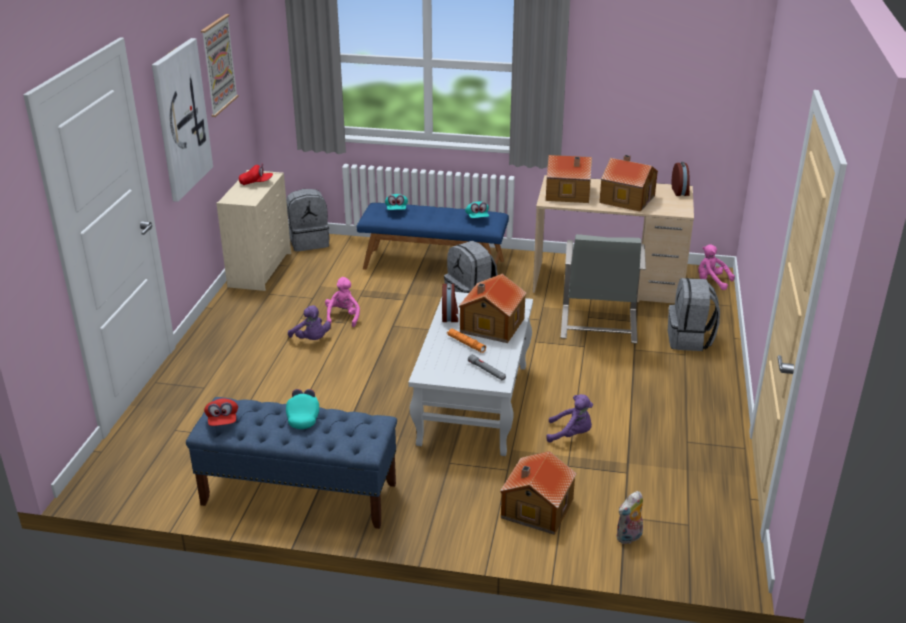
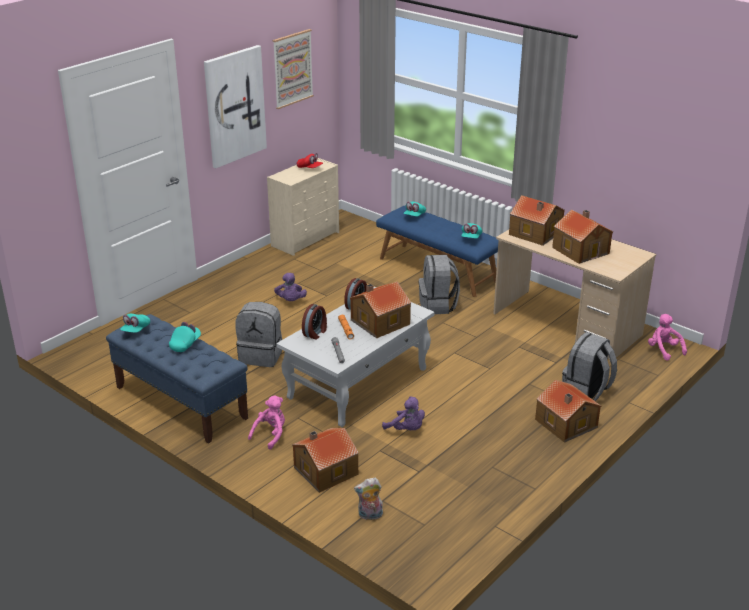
camera: 30 degrees right, 0 degrees up
(222, 420) = (136, 330): red cap -> turquoise cap
(309, 242) = (361, 227): grey backpack -> grey backpack (261, 355)
(343, 317) = (329, 291): pink plush toy -> pink plush toy (271, 434)
(598, 325) = (520, 355): grey chair -> none
(680, 191) = (637, 256): alarm clock -> alarm clock (315, 333)
(705, 377) = (566, 424): none -> toy house

